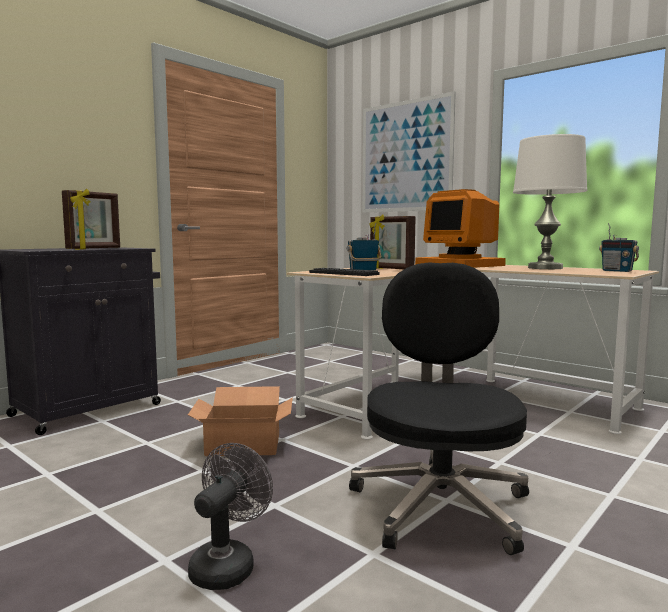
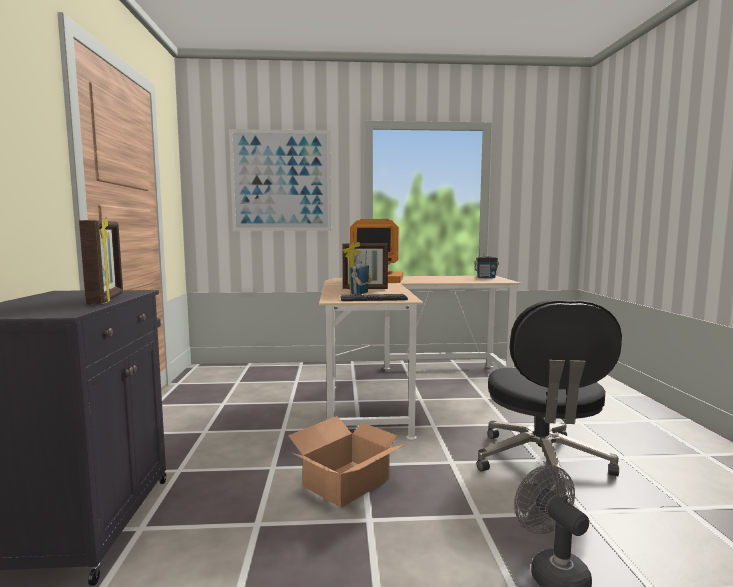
camera: 45 degrees left, 0 degrees up
(440, 504) = (542, 464): black office chair -> black office chair turned 135 degrees counterclockwise
(545, 268) = (439, 278): white table lamp -> none

